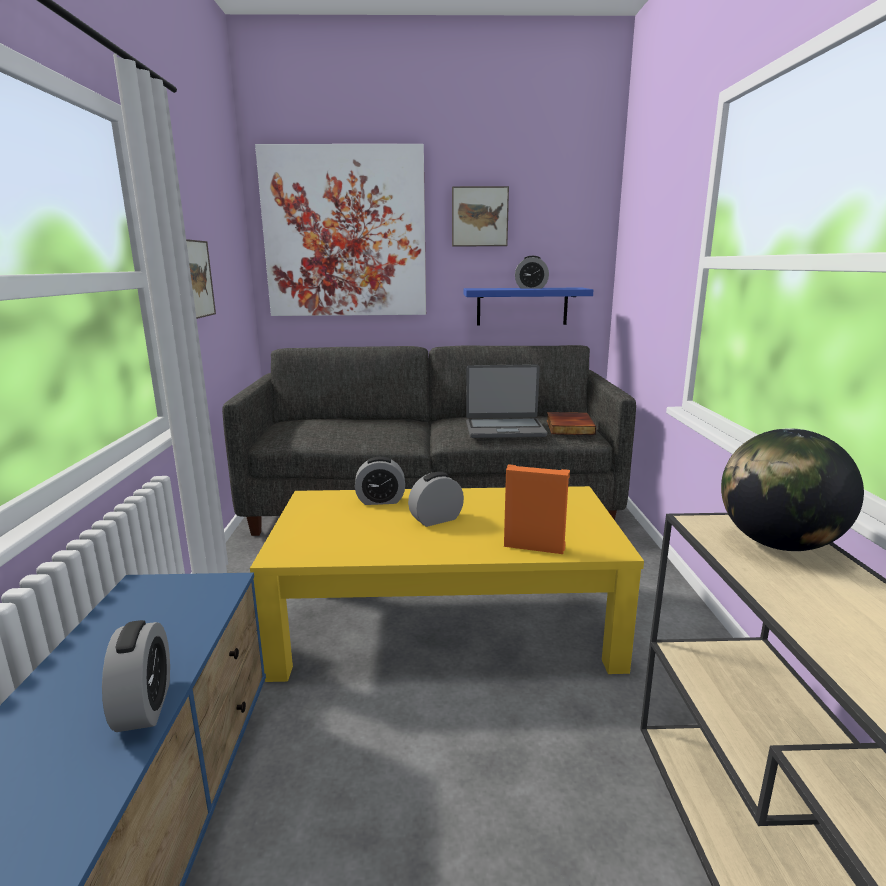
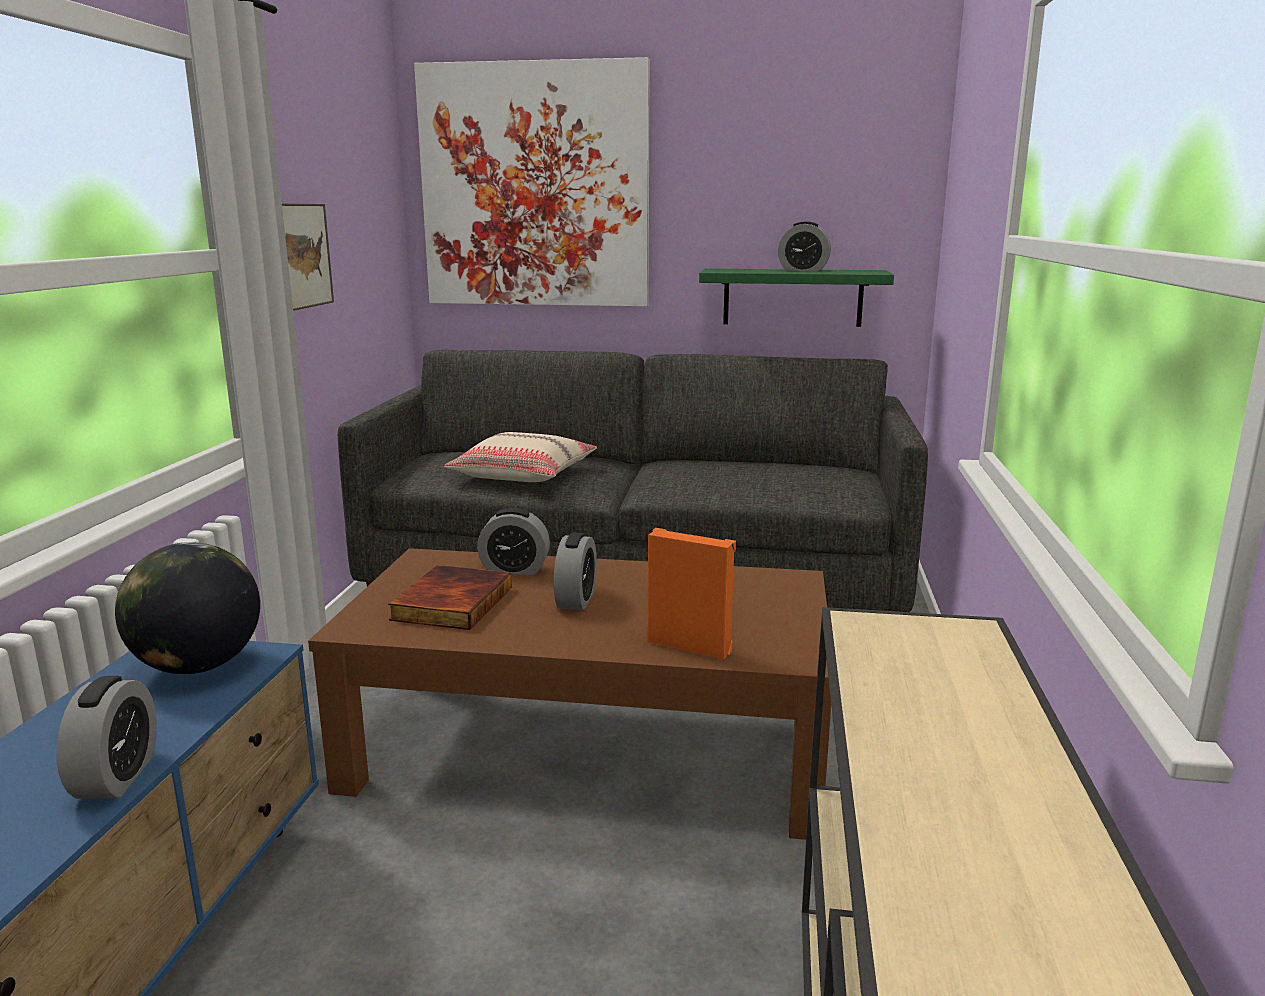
camera: 10 degrees right, 0 degrees up
(357, 432) = (524, 474): none -> beige pillow
(436, 519) = (576, 600): alarm clock -> alarm clock turned 120 degrees clockwise
(447, 622) = (591, 746): yellow coffee table -> brown coffee table
(479, 217) = (730, 163): picture -> none
(504, 429) = (734, 481): laptop -> none
(522, 306) = (792, 297): blue shelf -> green shelf
(568, 427) = (833, 483): book -> book (450, 603)
(778, 544) = (943, 657): globe -> globe (198, 666)

